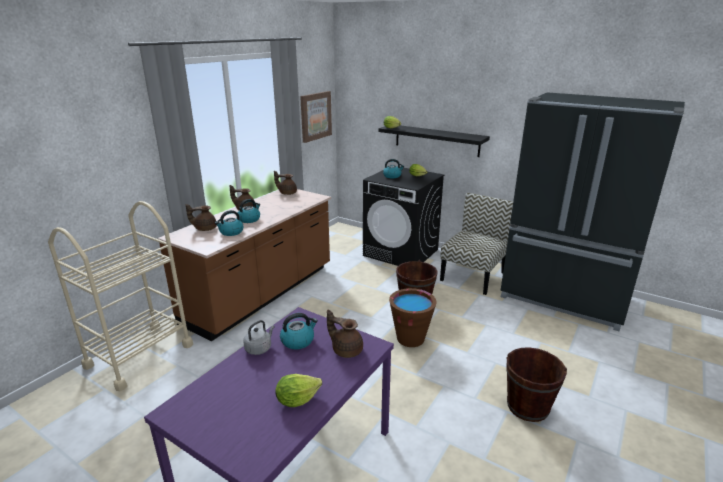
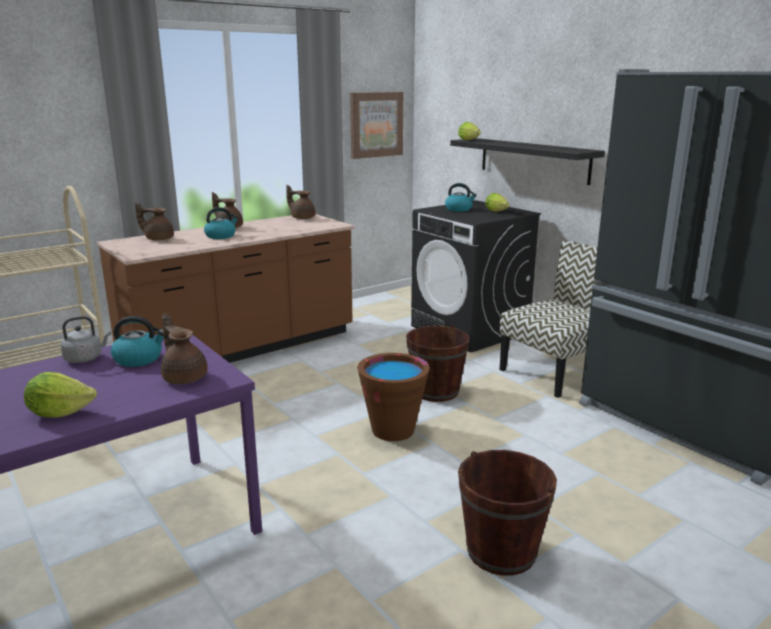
camera: 20 degrees right, 5 degrees down
(231, 232) = (182, 245): kettle -> none

